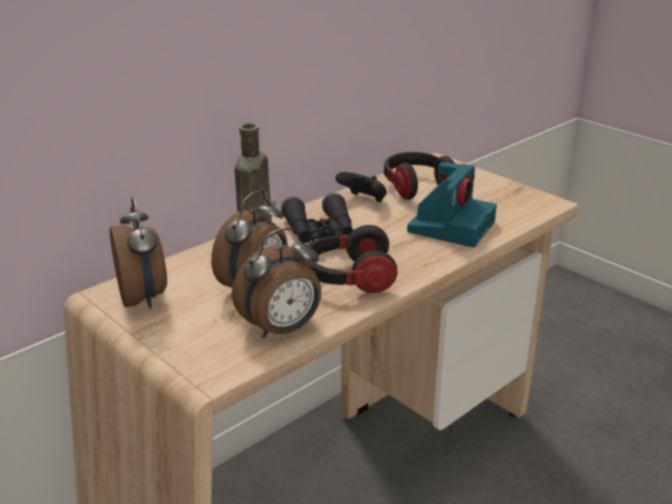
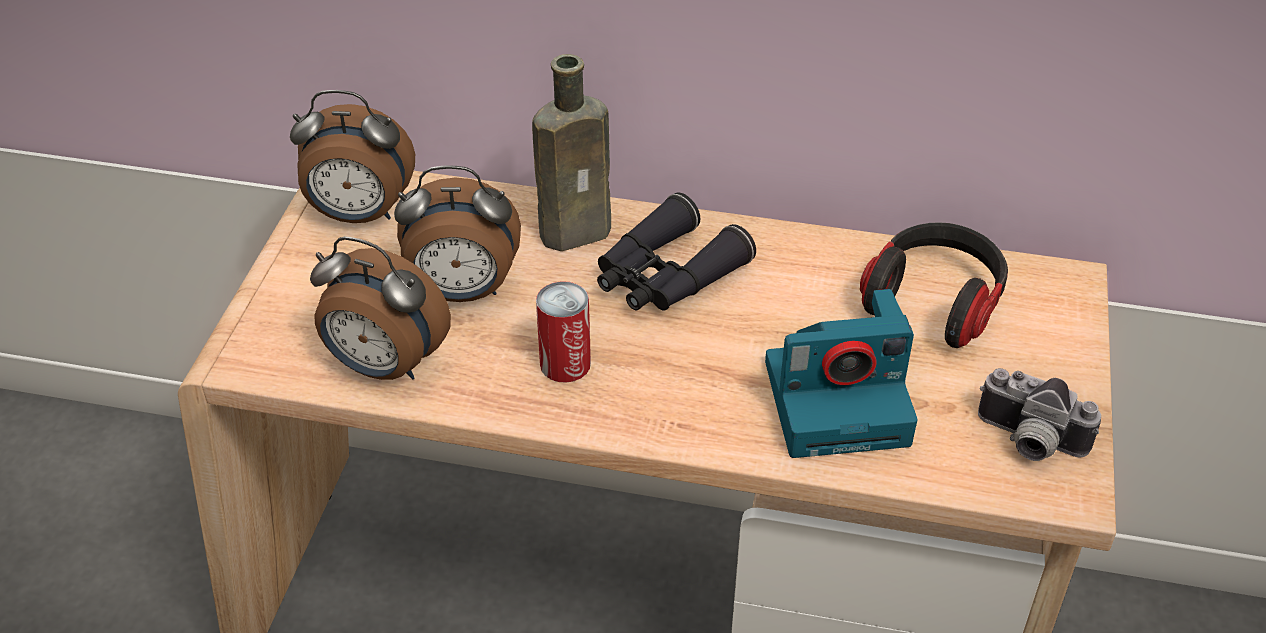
camera: 55 degrees right, 15 degrees up
(144, 298) = (360, 215): alarm clock -> alarm clock turned 60 degrees clockwise
(348, 278) = (565, 364): headphones -> can
(363, 201) = (817, 268): black game controller -> none
(516, 200) = (1027, 442): none -> camera

